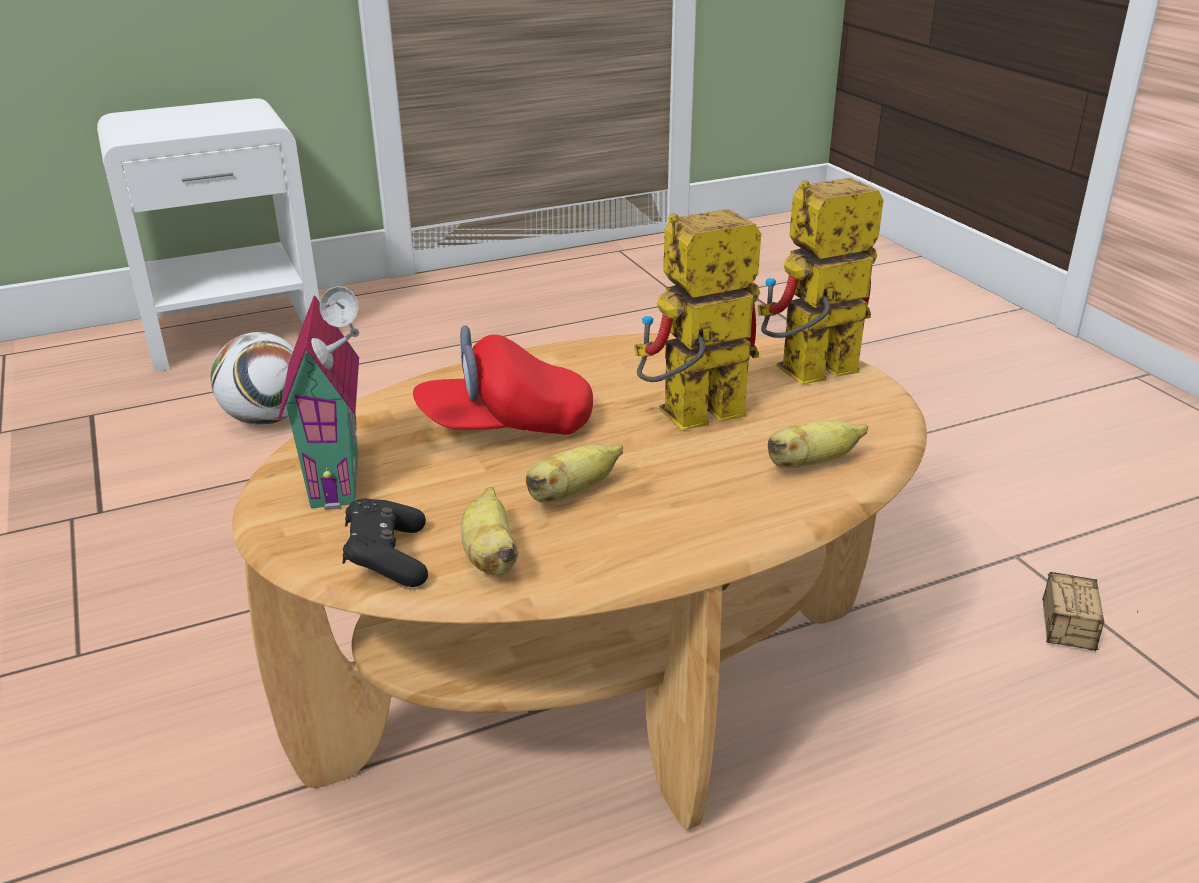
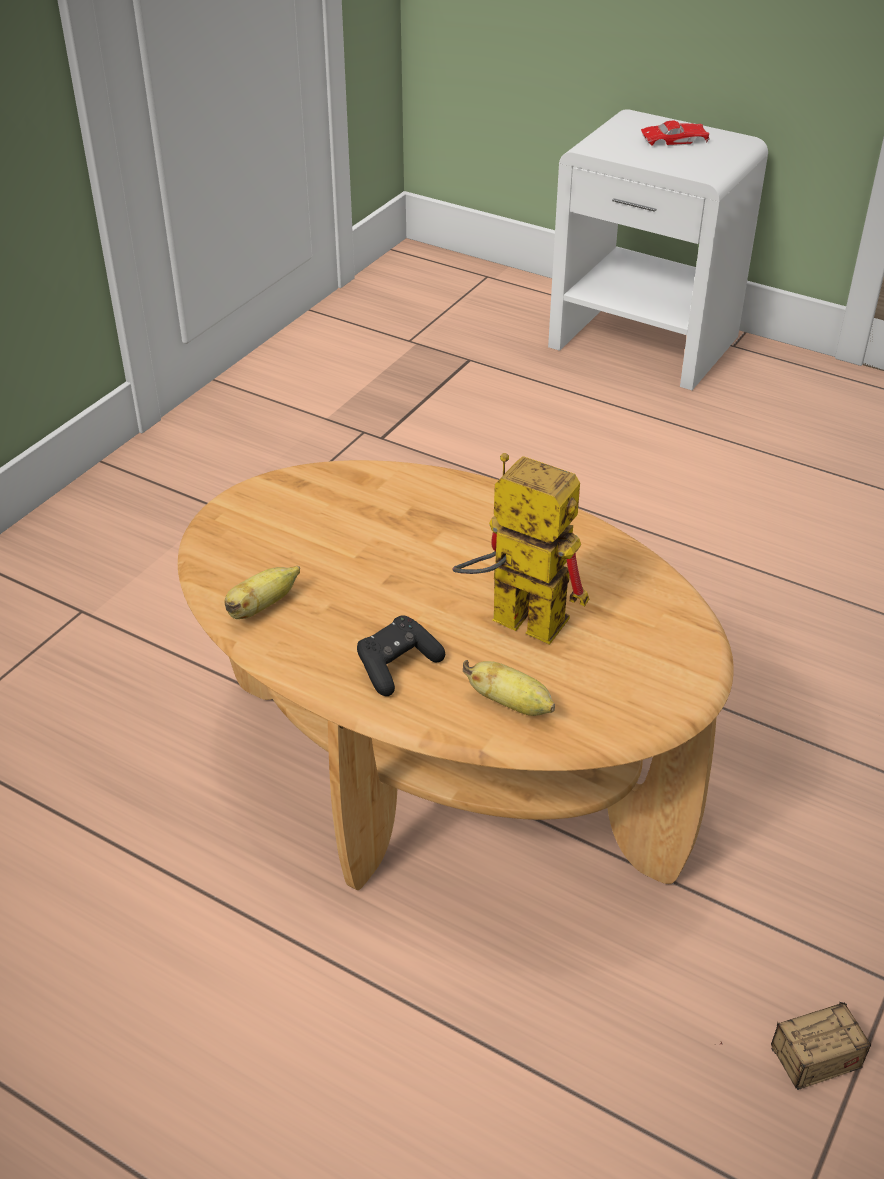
camera: 55 degrees right, 10 degrees up
(194, 116) = (674, 140): none -> red toy car
(267, 419) = (557, 433): football -> none
(342, 479) = (288, 507): toy house -> none
(387, 559) = (225, 569): black game controller -> black game controller (397, 666)
(506, 426) = (415, 539): red cap -> none
(572, 493) = (361, 607): banana -> none
(807, 376) = (653, 652): toy robot -> none

